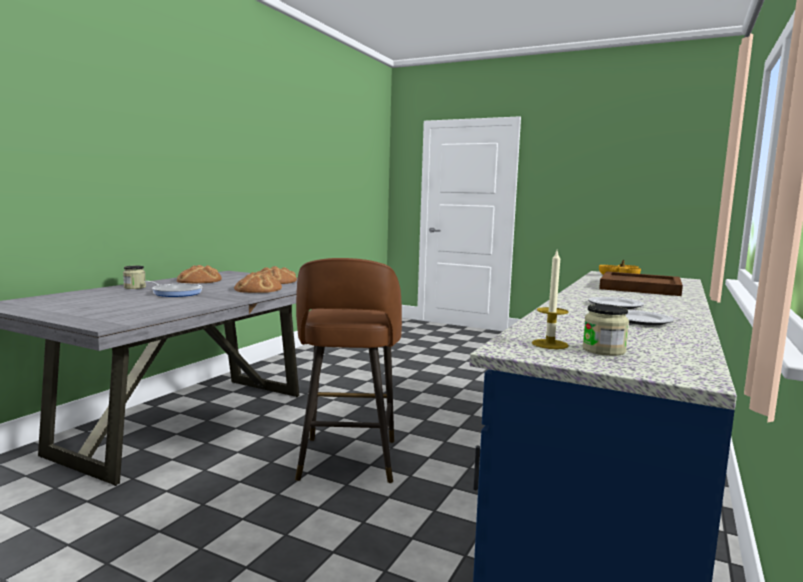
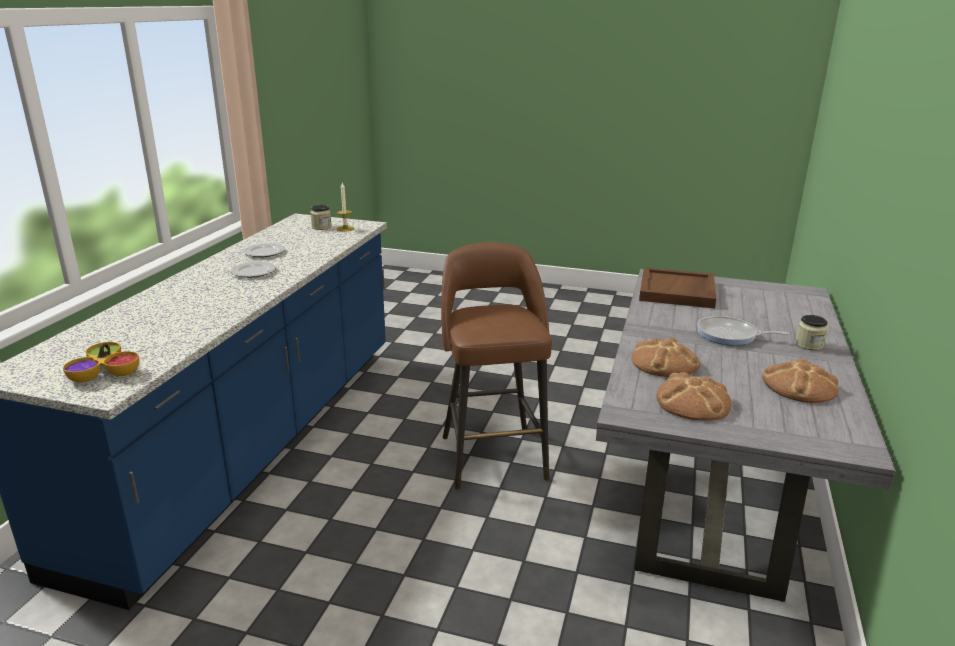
camera: 170 degrees right, 15 degrees up
(639, 287) = (155, 322): brown tray -> brown tray (677, 291)

